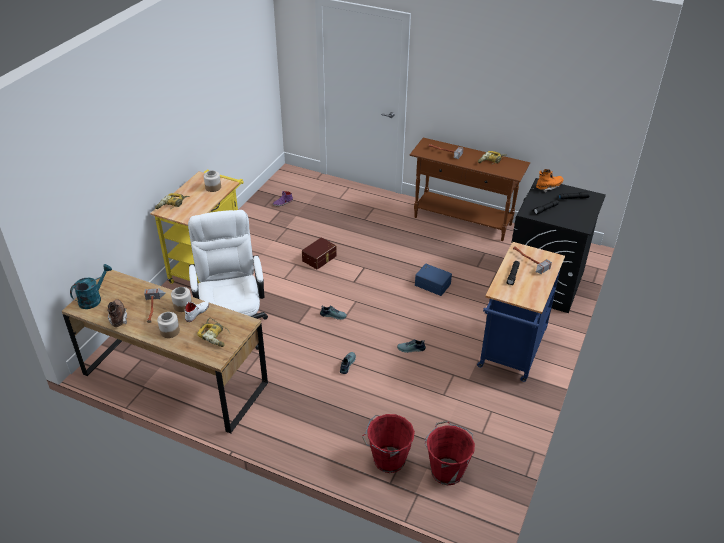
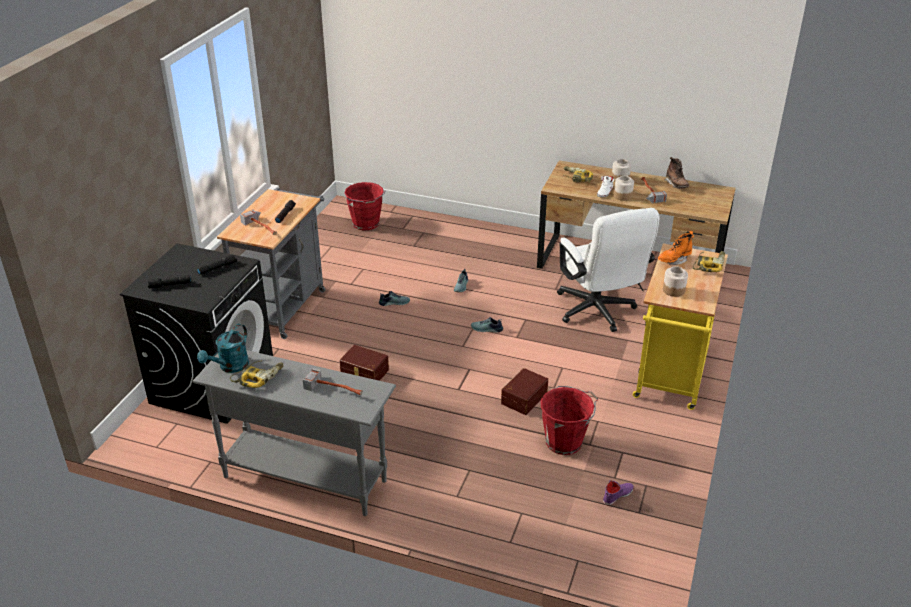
camera: 175 degrees right, 5 degrees down
(93, 299) = (715, 197): turquoise watering can -> turquoise watering can (230, 367)
(388, 460) = (415, 227): red bucket -> red bucket (565, 442)
(433, 284) = (364, 373): blue storage box -> brown storage box
(463, 221) = (304, 478): brown console table -> grey console table
(511, 352) = (284, 305): blue cart -> grey cart
(548, 187) = (196, 299): orange boot -> orange boot (674, 260)

